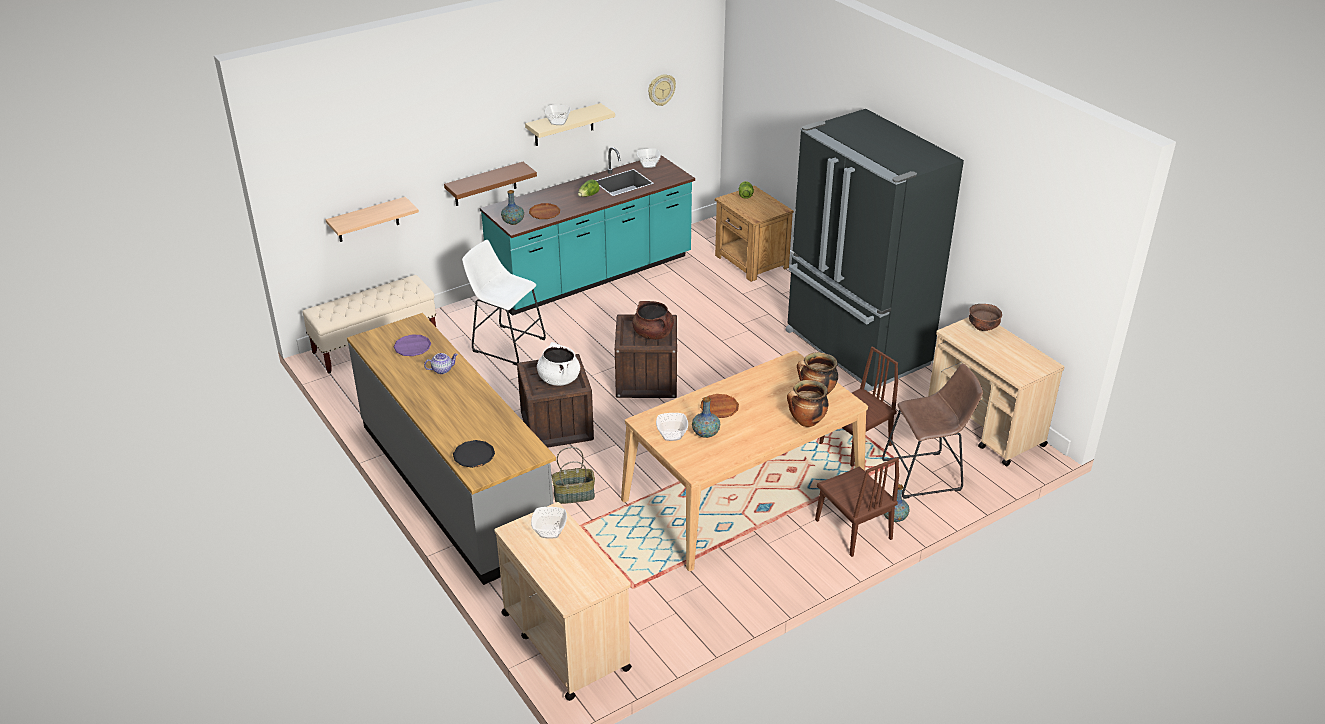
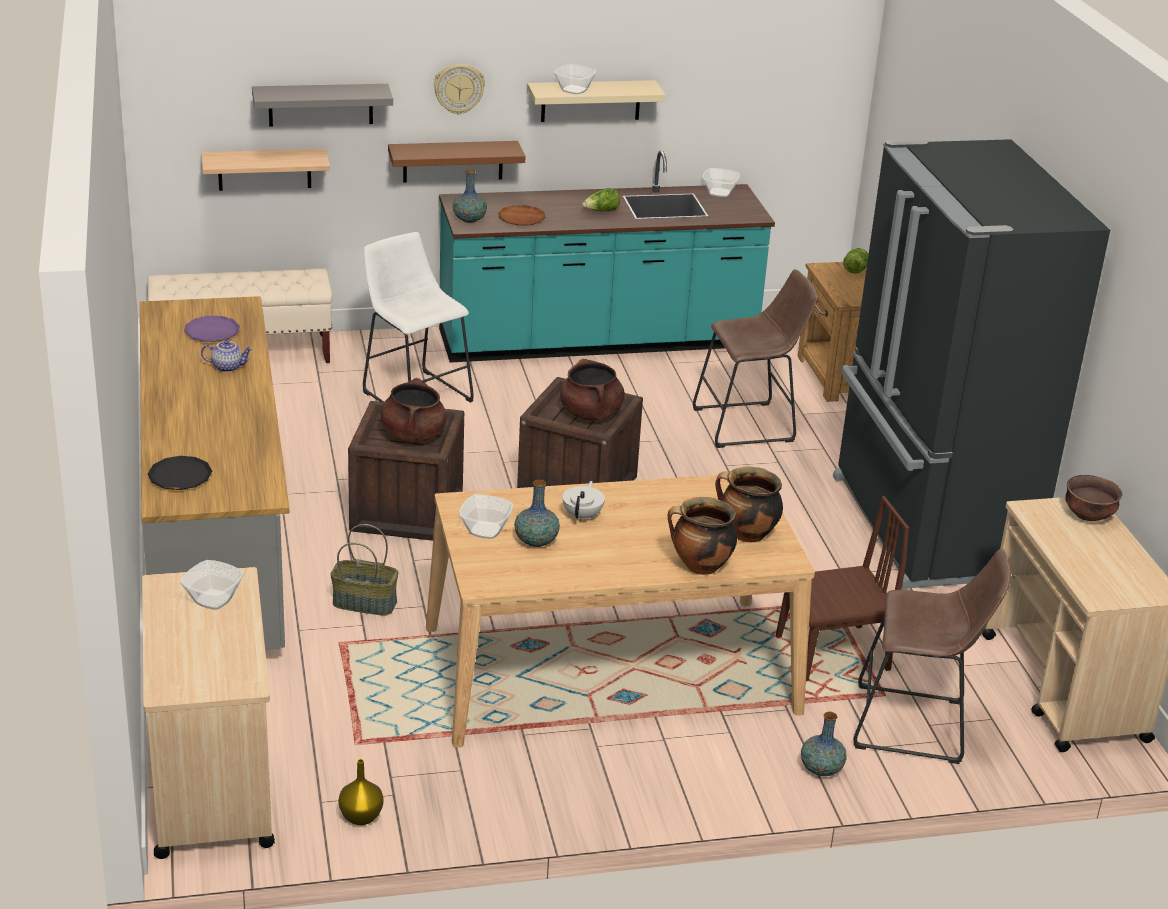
camera: 20 degrees right, 5 degrees down
(398, 169) = (320, 104): none -> grey shelf
(559, 379) = (413, 435): white cooking pot -> brown cooking pot
(661, 89) = (761, 83): wall clock -> wall clock (459, 88)
(668, 633) = (362, 817): none -> yellow vase
(717, 309) = (749, 425): none -> brown stool
(719, 408) = (583, 515): brown plate -> white teapot
(853, 529) = (743, 766): brown chair -> none

